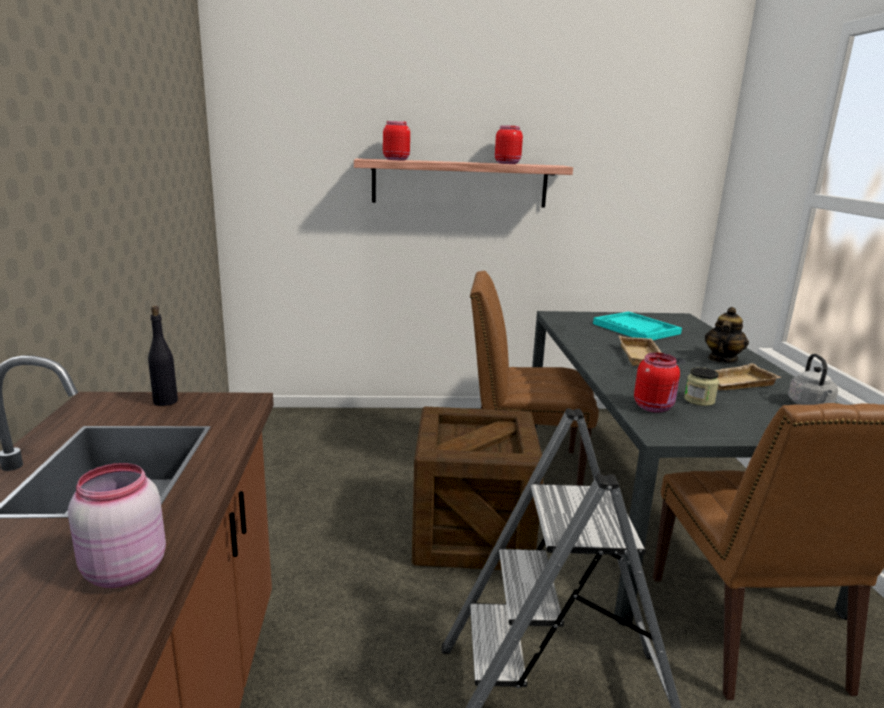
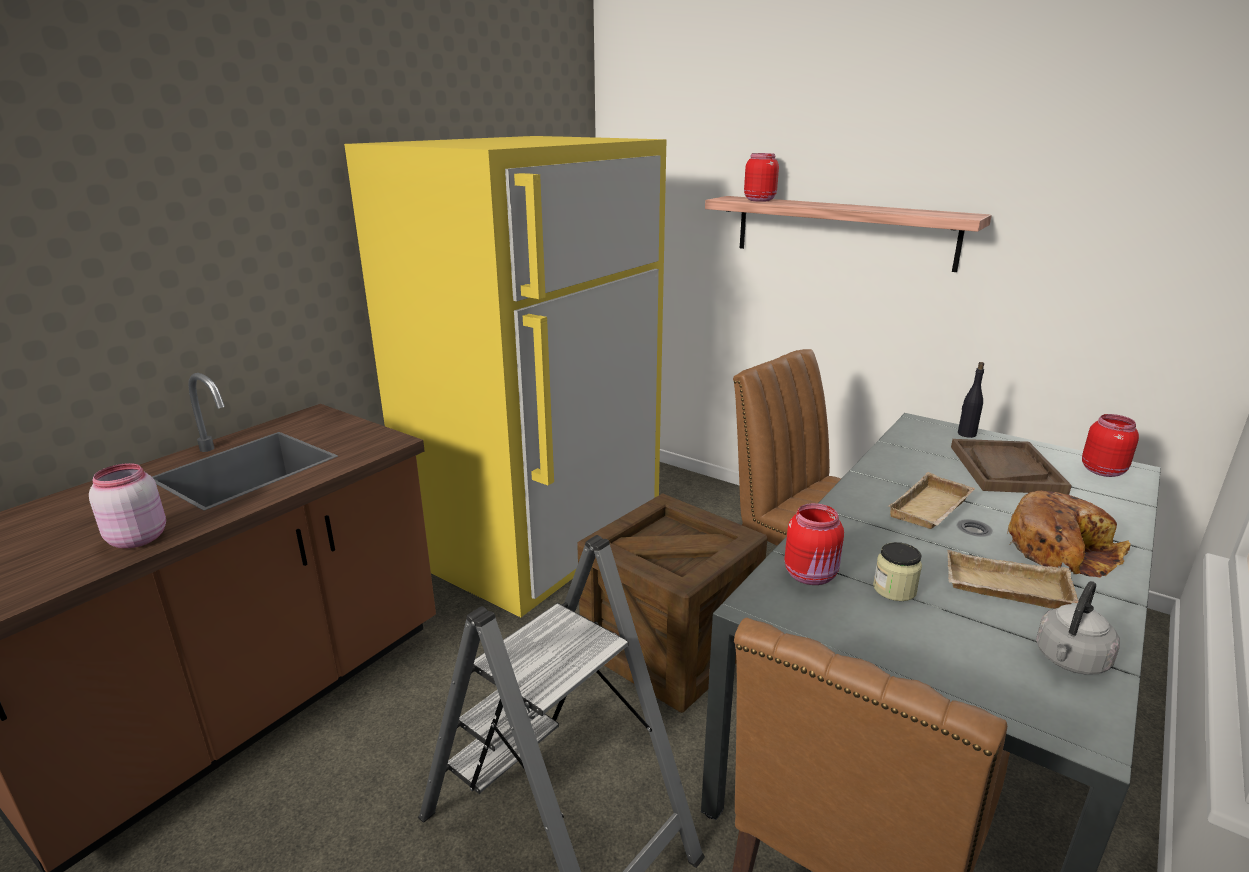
camera: 40 degrees right, 5 degrees up
(165, 401) = (348, 426): black bottle -> black bottle (966, 434)
(266, 495) = (540, 535): none -> yellow fridge
(507, 163) = (898, 209): red jar -> red jar (1103, 470)
(635, 328) = (1005, 469): turquoise tray -> brown tray
(722, 359) = (1061, 549): teapot -> bread

